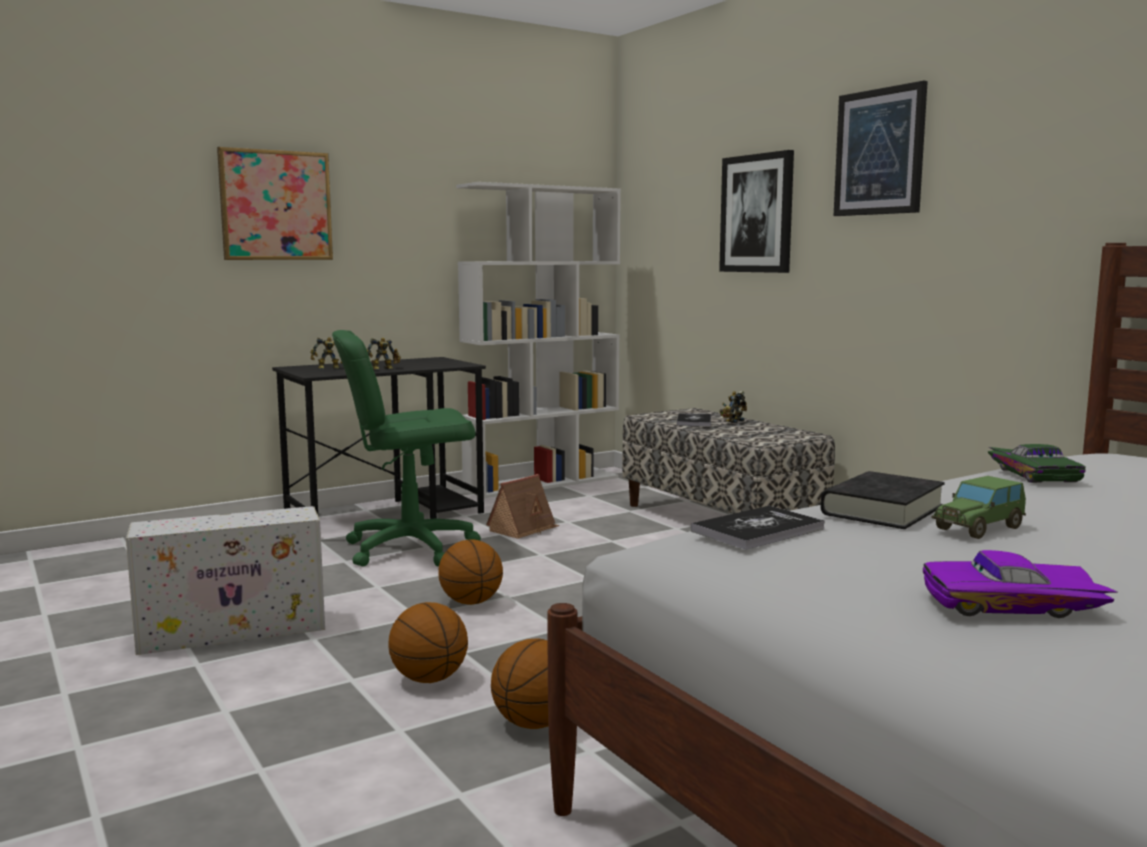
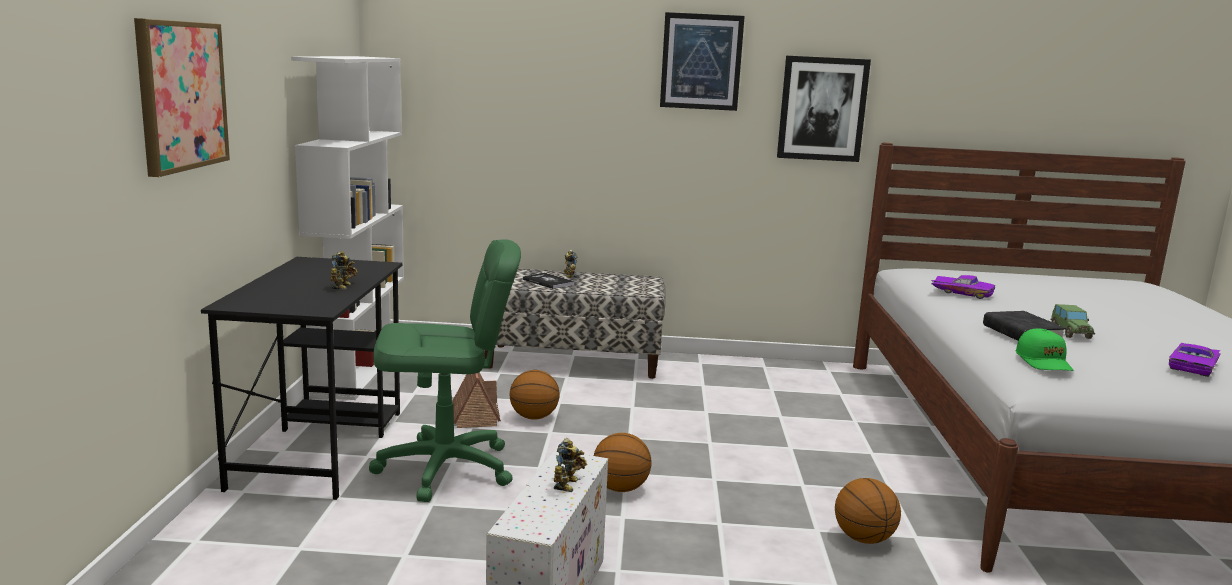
camera: 55 degrees left, 5 degrees up
(329, 368) = (285, 297): toy robot -> toy robot (569, 484)
(410, 548) = (445, 469): green office chair -> green office chair turned 120 degrees counterclockwise
(429, 679) = (757, 549): basketball -> basketball (534, 417)
(757, 213) = (570, 96): picture -> picture (822, 109)
(757, 530) = (1044, 362): book -> green cap
(1036, 474) = (962, 292): green toy car -> purple toy car

